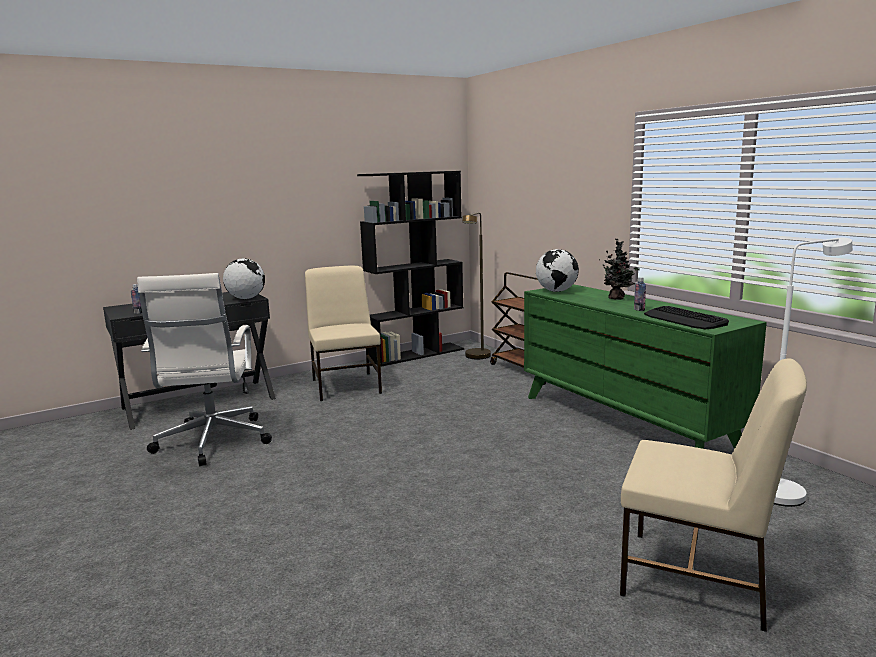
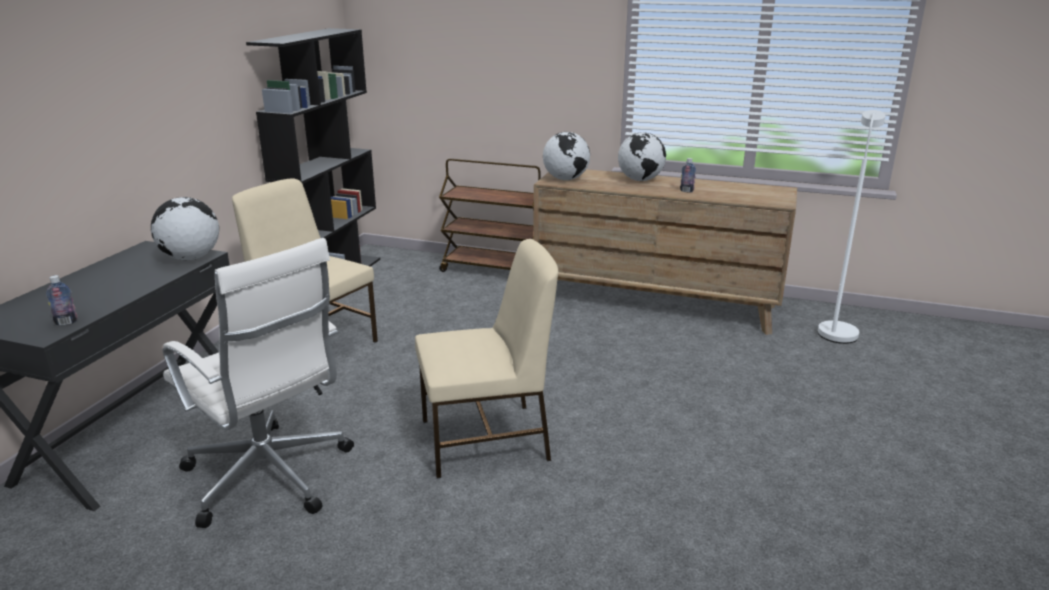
camera: 40 degrees left, 10 degrees up
(476, 358) = (412, 267): brown floor lamp -> none
(618, 298) = (640, 180): potted plant -> globe
(625, 422) = (656, 304): green dresser -> brown dresser
(684, 319) = (742, 196): keyboard -> none
(698, 579) = (888, 422): beige chair -> beige chair (487, 440)

